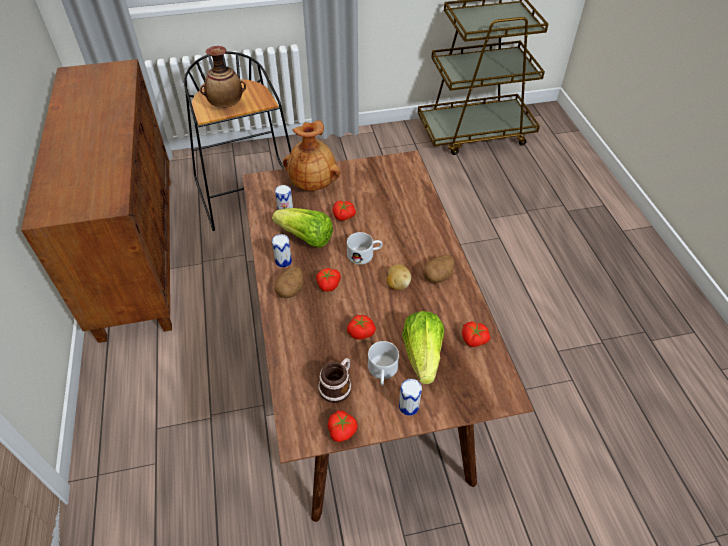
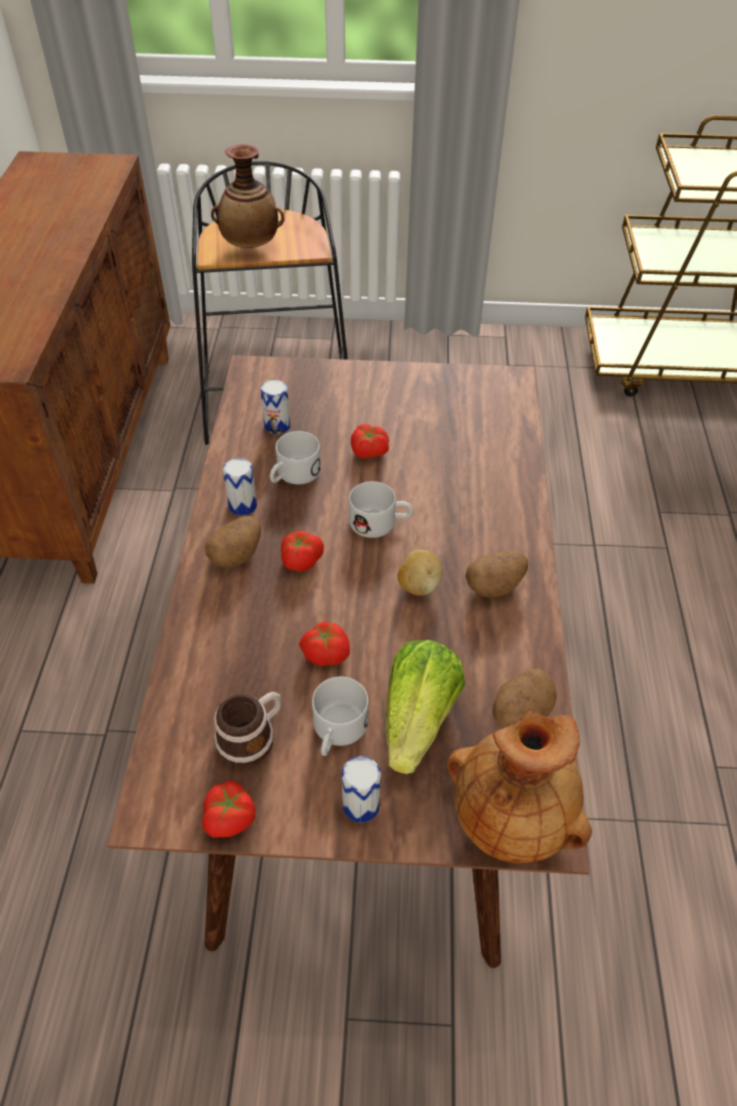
camera: 15 degrees right, 0 degrees up
(306, 238) = (293, 475): lettuce -> white mug
(313, 183) = (339, 389): brown vase -> brown vase (512, 817)
(473, 340) = (519, 714): tomato -> potato

